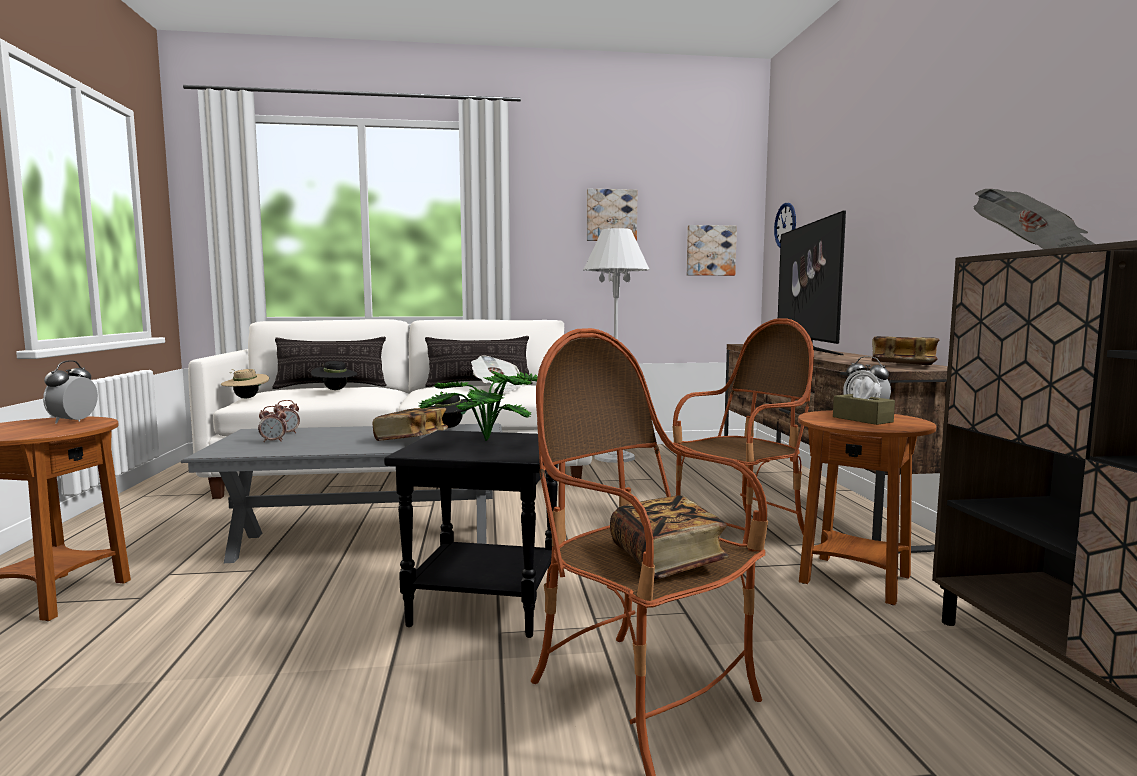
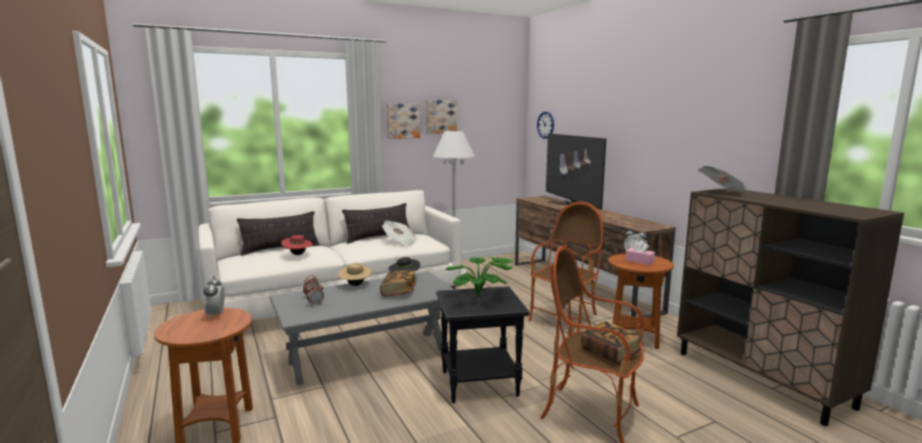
camera: 20 degrees left, 5 degrees up
(246, 398) = (234, 267): beige hat -> beige hat (355, 285)
(335, 390) = (297, 254): black hat -> red hat
(710, 250) = (498, 137): picture -> picture (402, 121)
(862, 419) = (639, 261): brown tissue box -> pink tissue box
(902, 365) = (640, 224): book -> none

